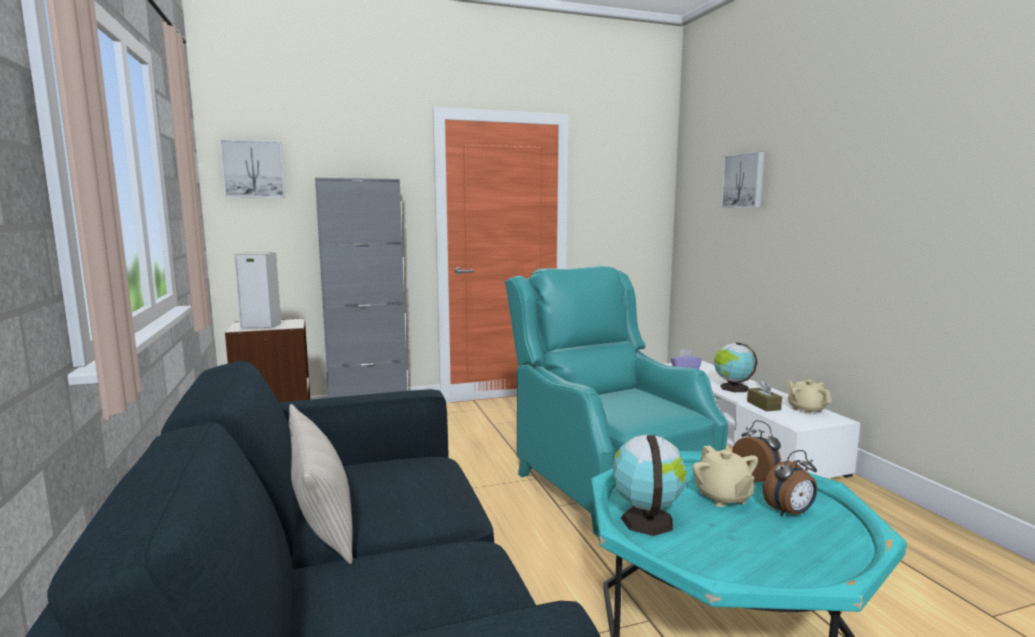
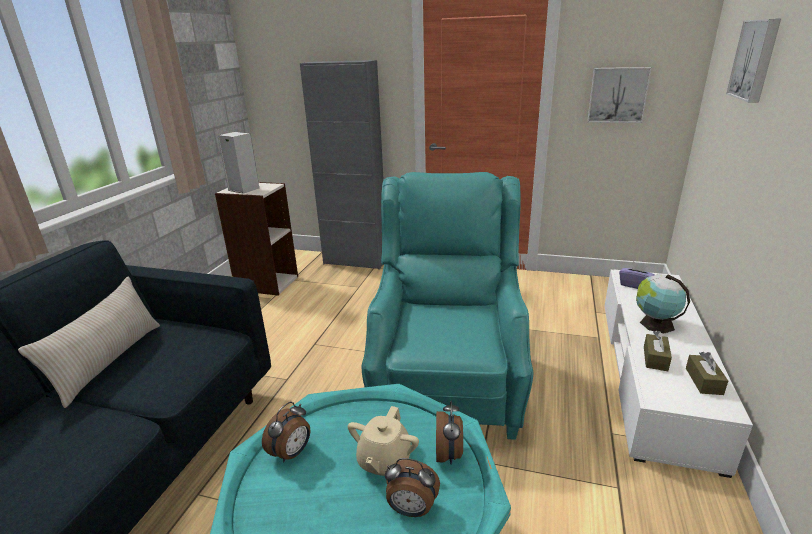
camera: 35 degrees right, 15 degrees up
(253, 169) = (271, 54): picture -> picture (617, 95)
(646, 519) = (292, 453): globe -> alarm clock
(806, 409) = (704, 381): beige teapot -> brown tissue box

